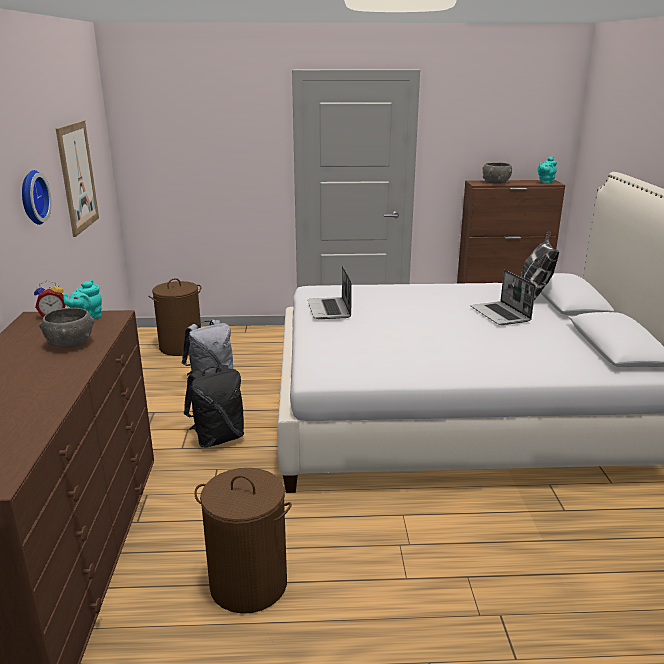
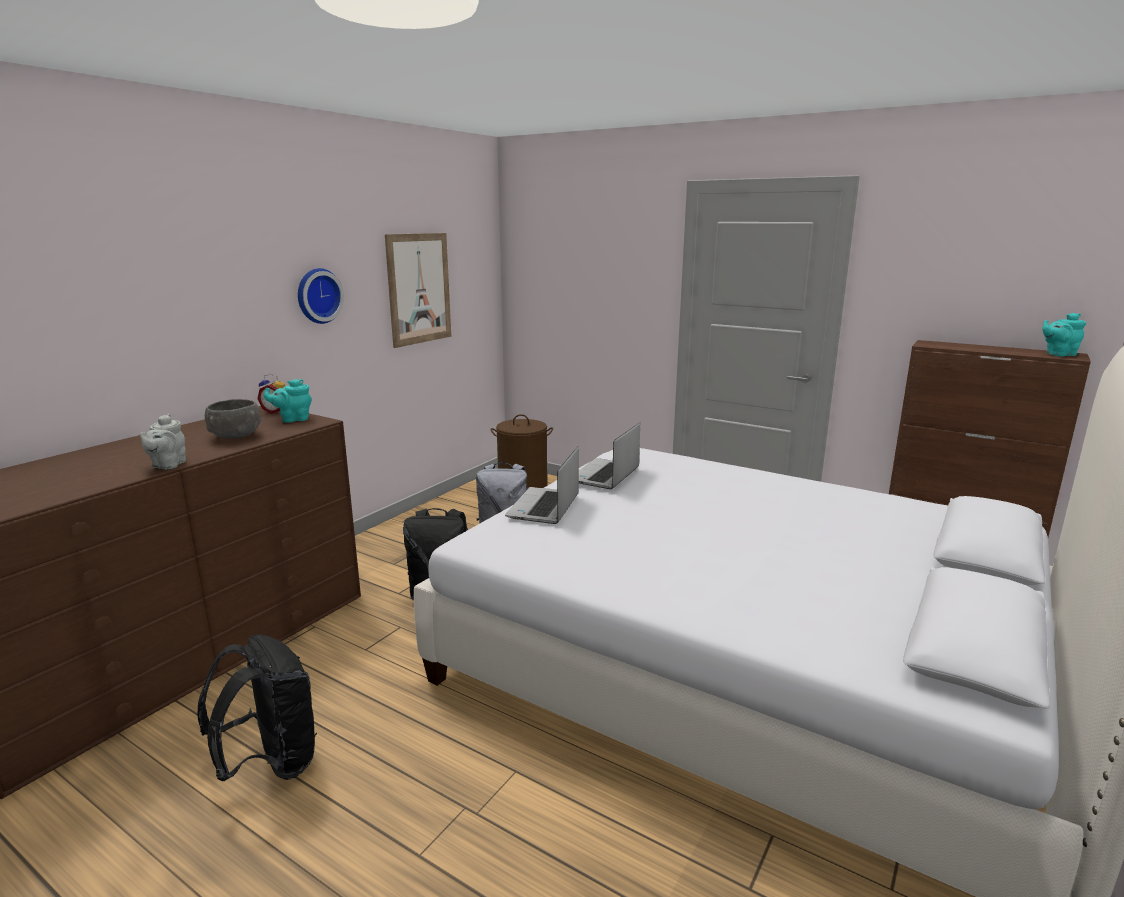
camera: 35 degrees right, 5 degrees down
(71, 380) = (167, 465): none -> grey teapot
(248, 584) = (271, 763): brown laundry basket -> black backpack
(496, 183) = (961, 347): grey bowl -> none
(501, 315) = (832, 538): laptop -> laptop (544, 507)
(534, 296) = (934, 527): pillow -> none

